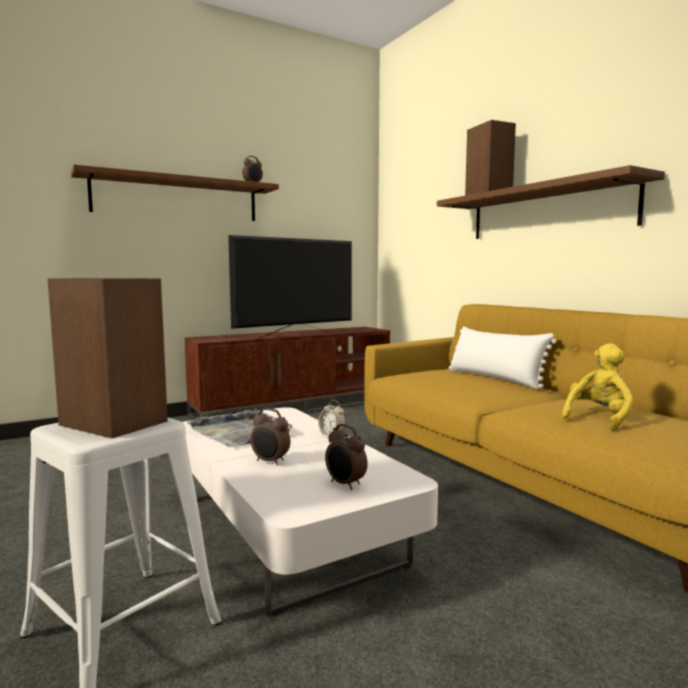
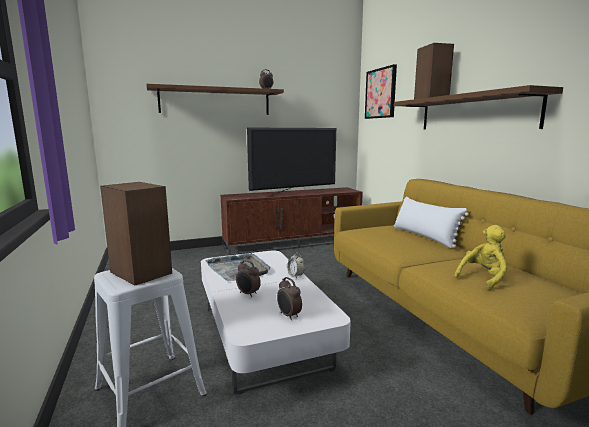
camera: 10 degrees right, 5 degrees up
(410, 195) = (381, 93): none -> picture

